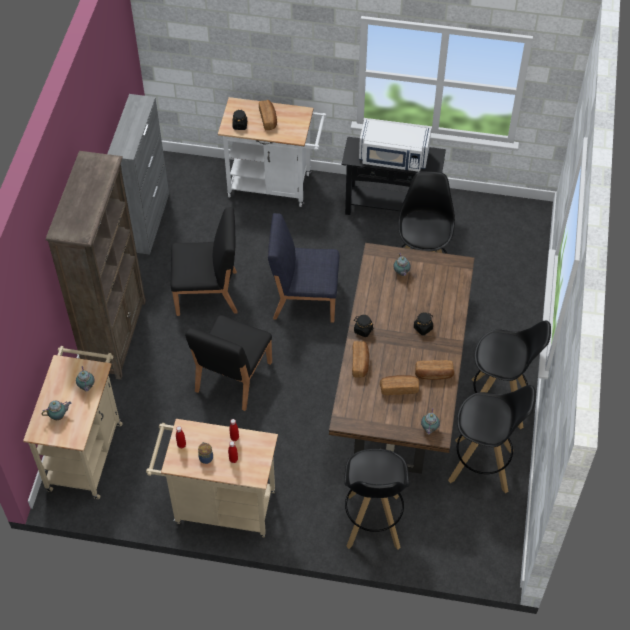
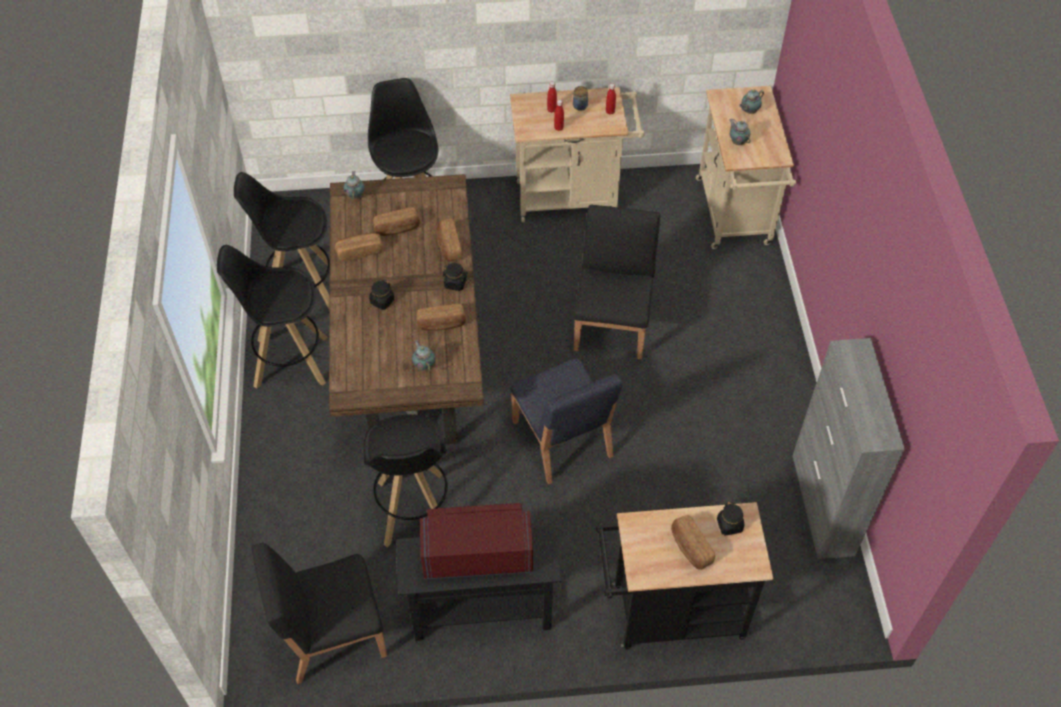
camera: 165 degrees right, 0 degrees up
(115, 336) = (773, 340): brown bookcase -> none
(208, 293) = (689, 419): black chair -> black chair (331, 633)
(275, 185) = (668, 613): white cart -> black cart
(304, 298) = (562, 440): blue chair -> blue chair turned 75 degrees clockwise
(381, 300) = (441, 324): none -> bread
(393, 158) = (477, 554): white microwave -> red microwave

